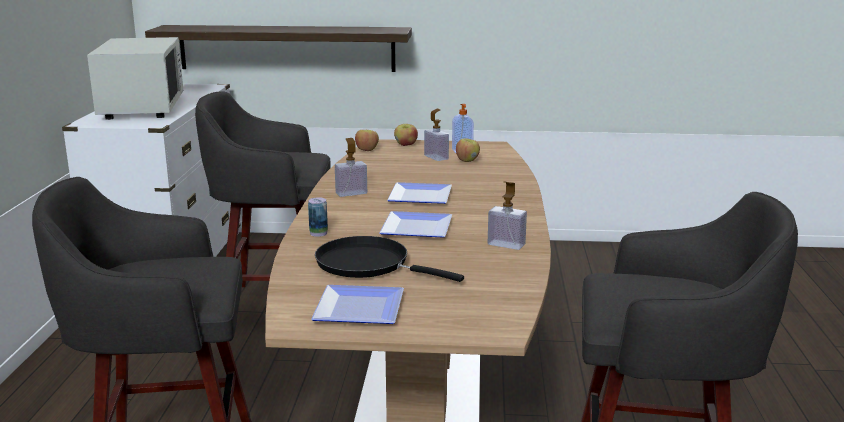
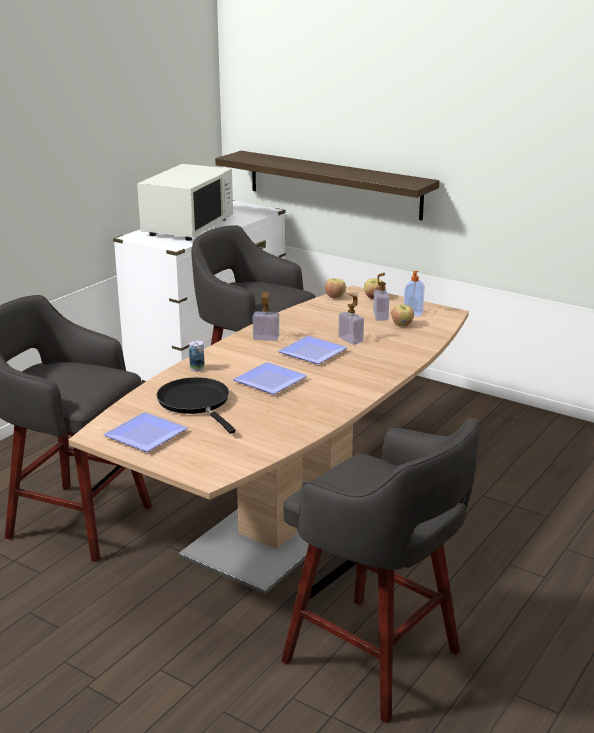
camera: 30 degrees right, 5 degrees up
(506, 244) = (314, 412): soap dispenser -> soap dispenser (350, 339)

